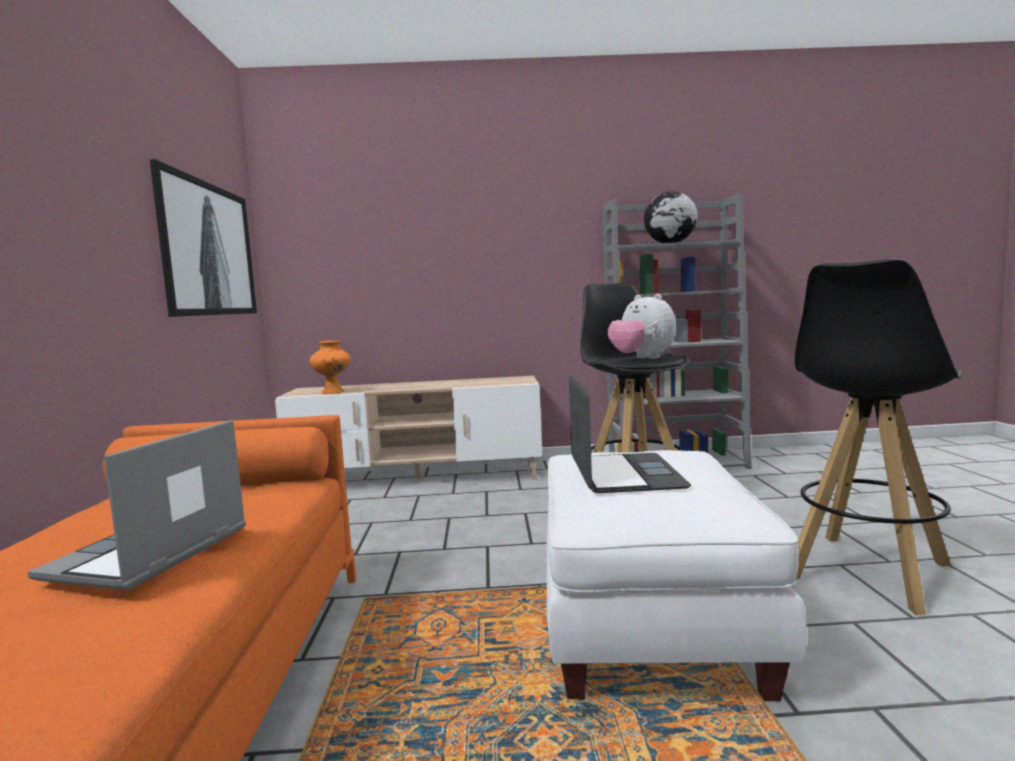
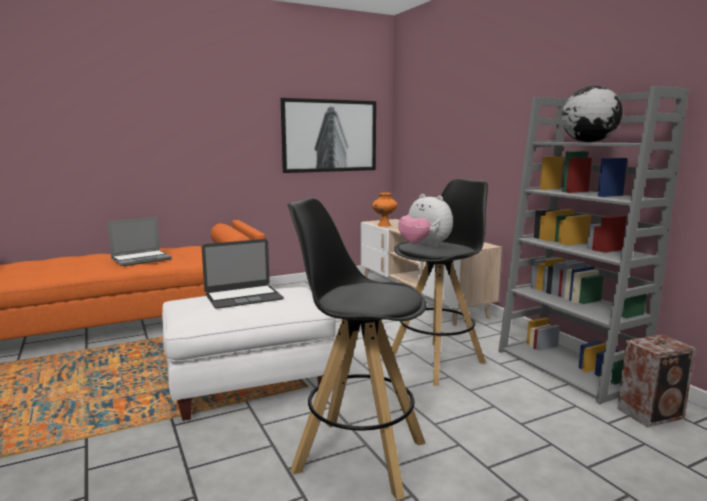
camera: 65 degrees right, 5 degrees up
(148, 554) = (142, 259): laptop -> laptop turned 150 degrees clockwise
(642, 358) = (424, 247): plush toy -> plush toy turned 75 degrees counterclockwise
(770, 460) = (652, 413): none -> speaker

